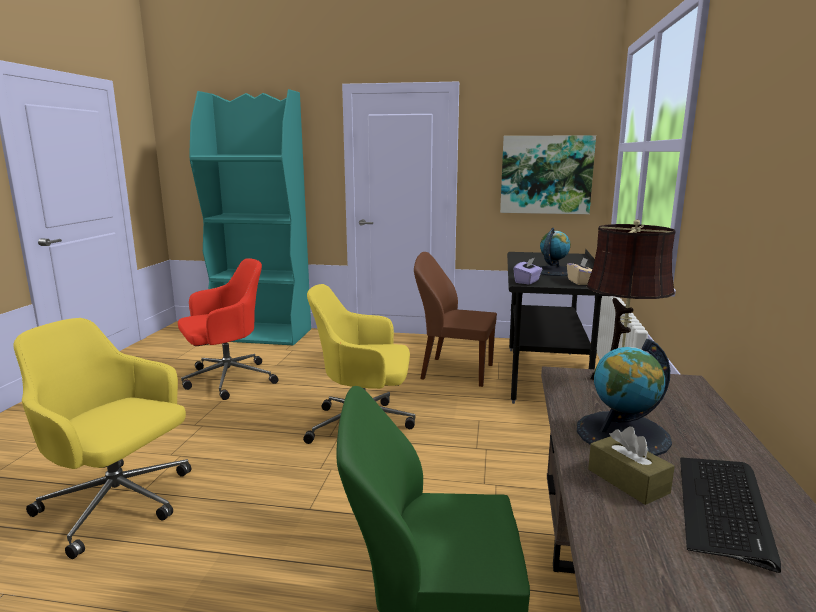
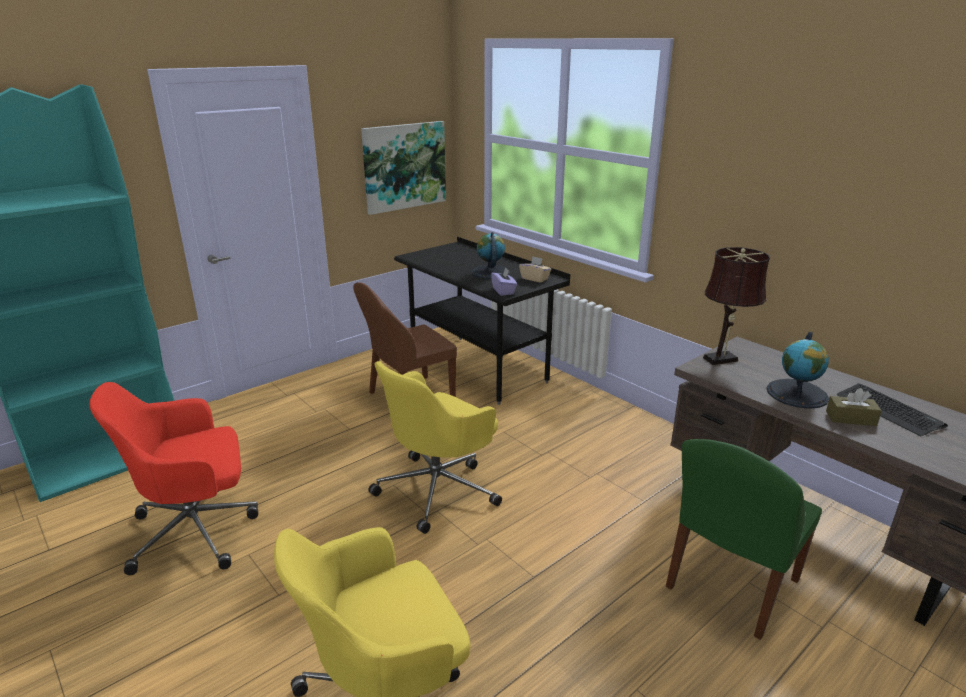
camera: 50 degrees left, 10 degrees up
(227, 380) = (197, 530): red office chair -> red office chair turned 120 degrees counterclockwise

